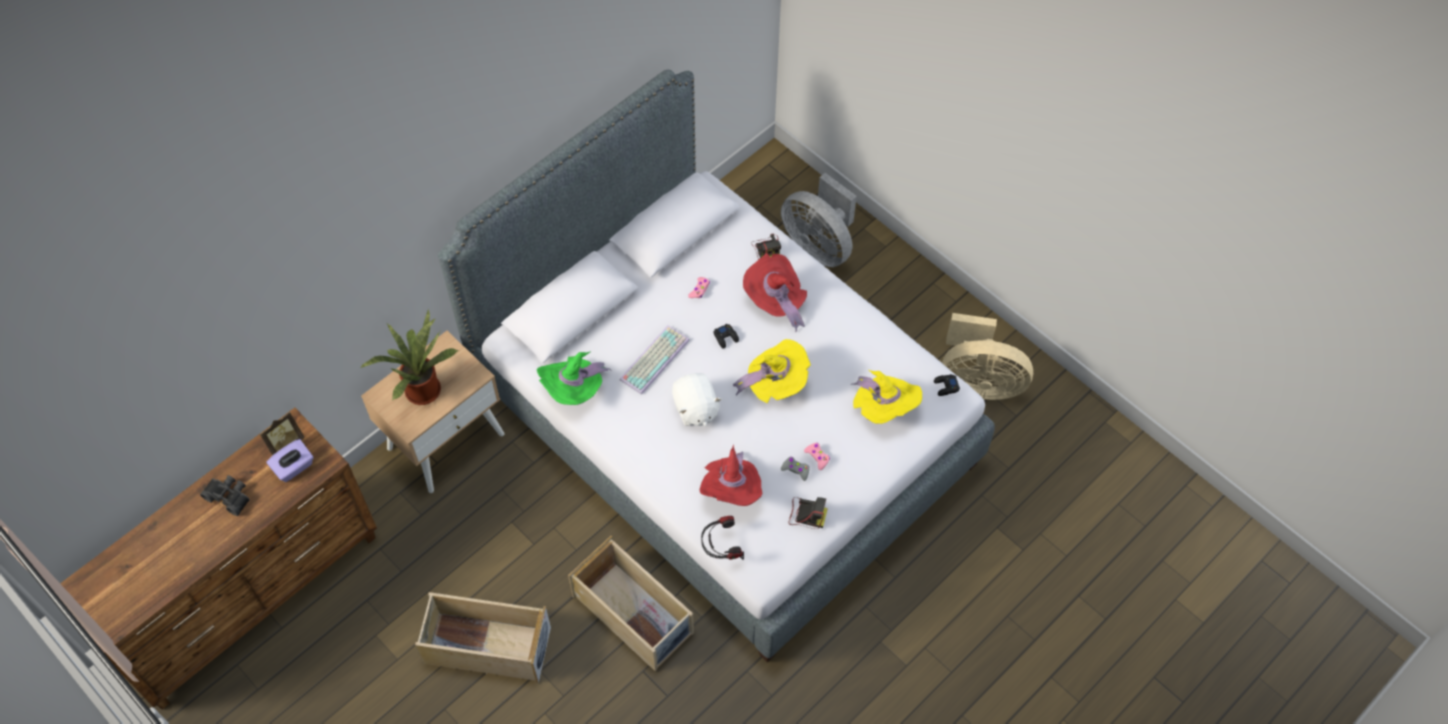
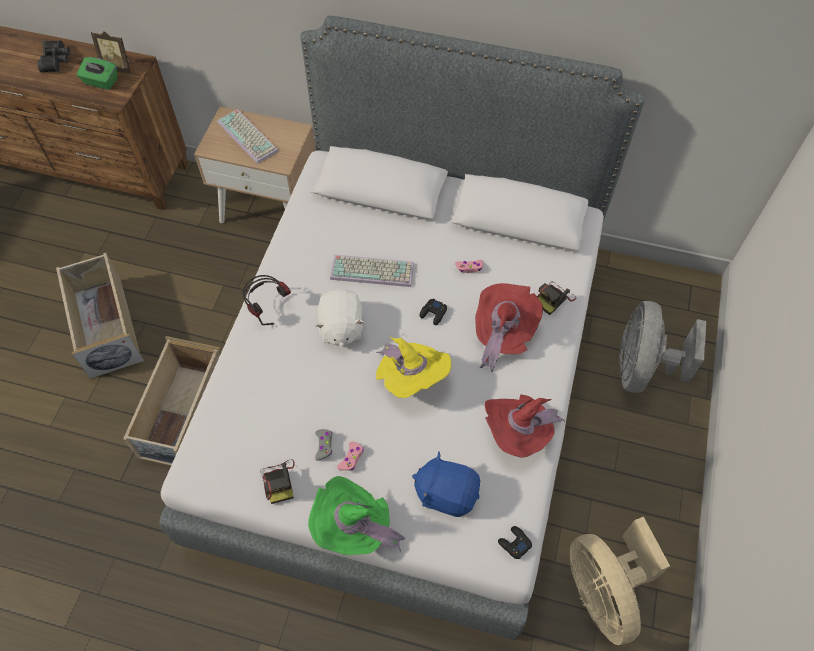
camera: 60 degrees right, 0 degrees up
(294, 467) = (101, 82): purple tissue box -> green tissue box
(421, 387) = (249, 136): potted plant -> keyboard
(574, 390) = (303, 230): green hat -> green hat (354, 528)
(695, 408) = (341, 327): white plush toy -> white plush toy turned 45 degrees counterclockwise
(722, 549) = (202, 425): headphones -> headphones (267, 307)
(731, 490) = (269, 401): red hat -> red hat (518, 433)
(883, 408) = (446, 493): yellow hat -> blue plush toy

